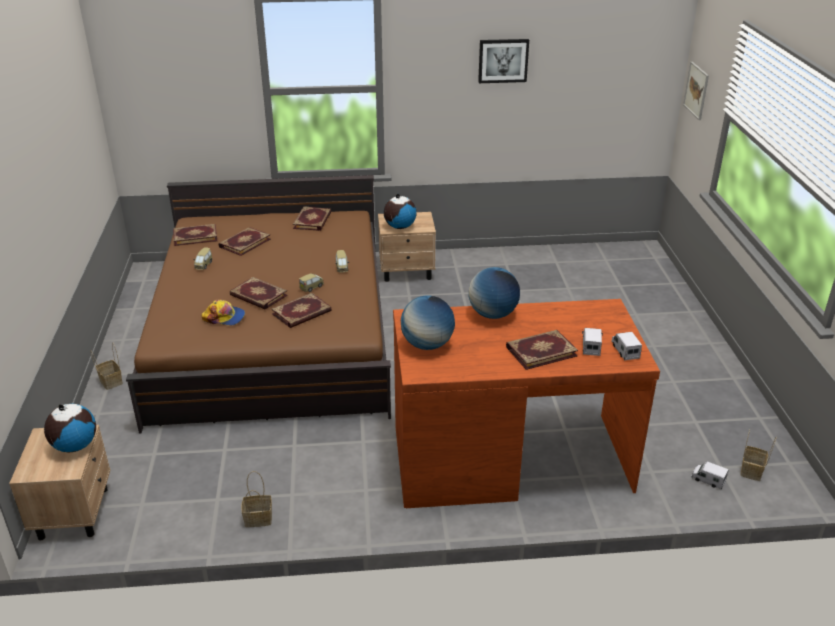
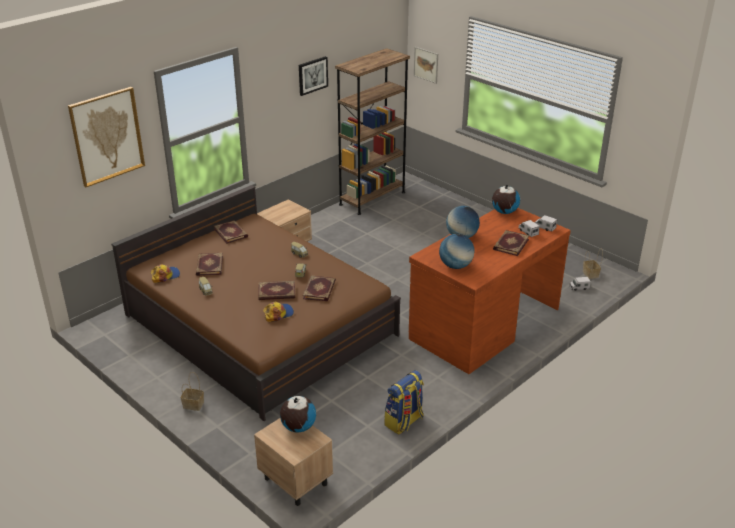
camera: 40 degrees left, 0 degrees up
(184, 58) = (107, 136): none -> picture
(195, 236) = (165, 276): book -> cap
(257, 519) = (404, 422): basket -> backpack
(399, 227) = (284, 216): globe -> globe (504, 212)
(575, 255) = (372, 198): none -> brown bookcase

